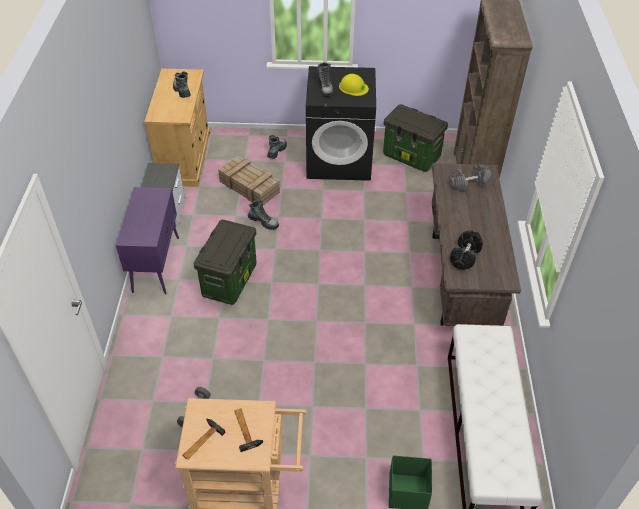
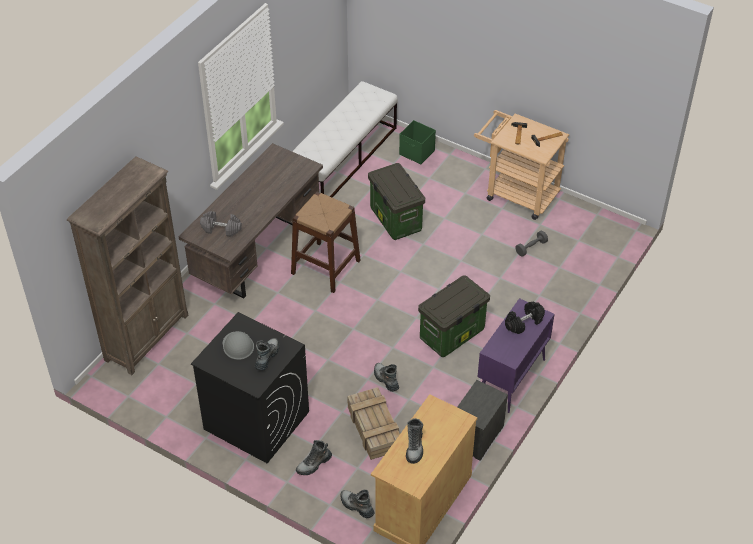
camera: 150 degrees left, 0 degrees up
(230, 140) = (356, 506): none -> boot
(353, 87) = (238, 345): yellow hard hat -> grey hard hat
(389, 294) = (326, 267): none -> brown stool
(412, 156) = (177, 389): storage box -> storage box (395, 219)
(465, 256) = (286, 178): black dumbbell -> black dumbbell (524, 322)

